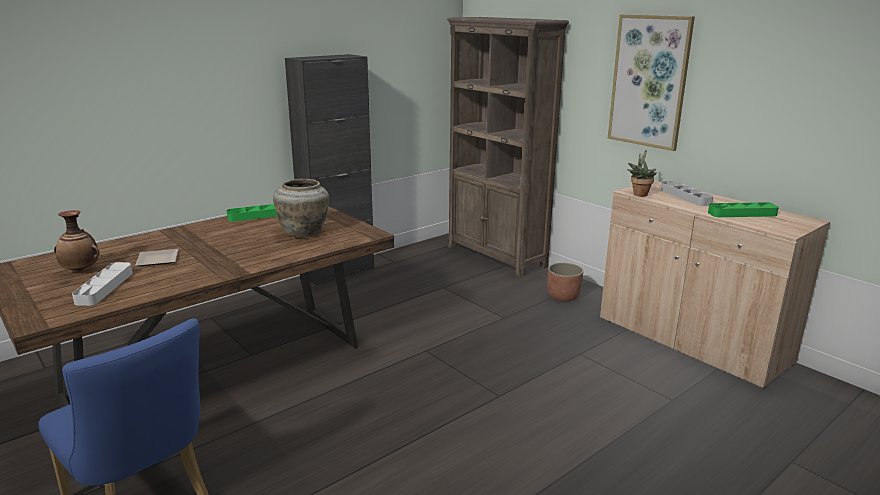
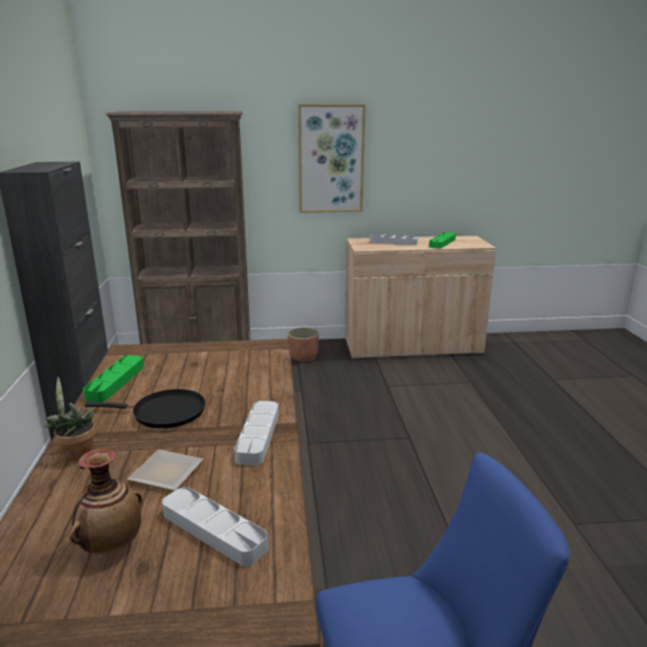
camera: 55 degrees left, 0 degrees up
(221, 268) = (258, 436): none -> grey tray
(229, 238) = (164, 413): none -> black frying pan
(304, 233) = (218, 371): beige vase -> none
(639, 194) = (370, 248): potted plant -> potted plant (76, 453)

